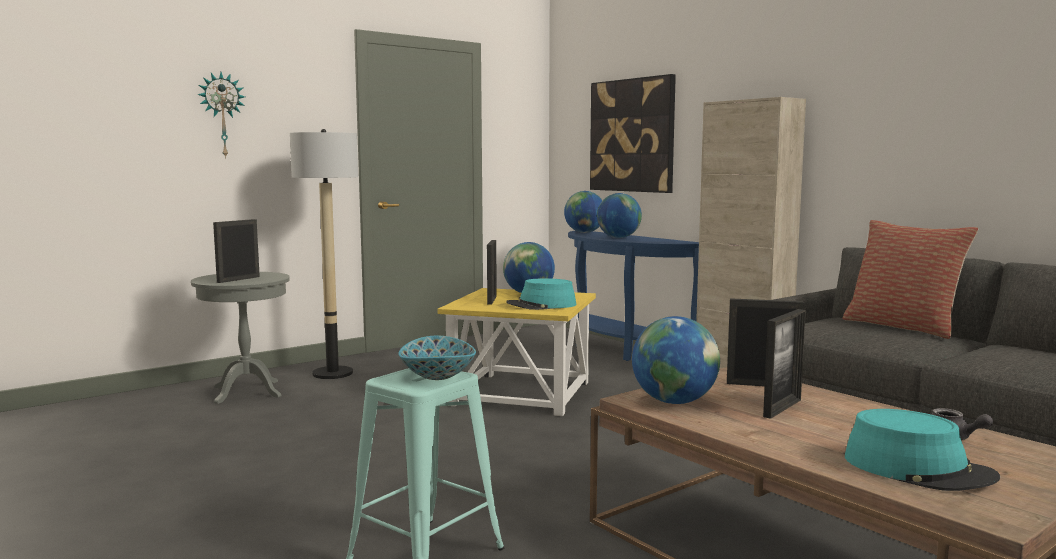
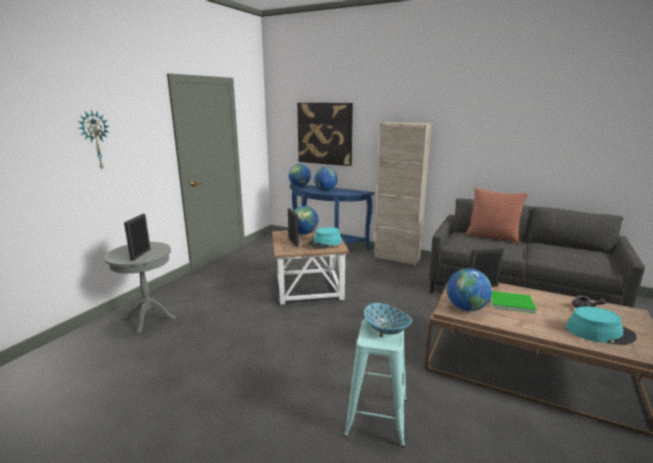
camera: 25 degrees left, 10 degrees up
(332, 373) = (189, 292): floor lamp -> none
(520, 393) = (308, 287): yellow side table -> brown side table
(782, 408) = (509, 302): picture frame -> green book

